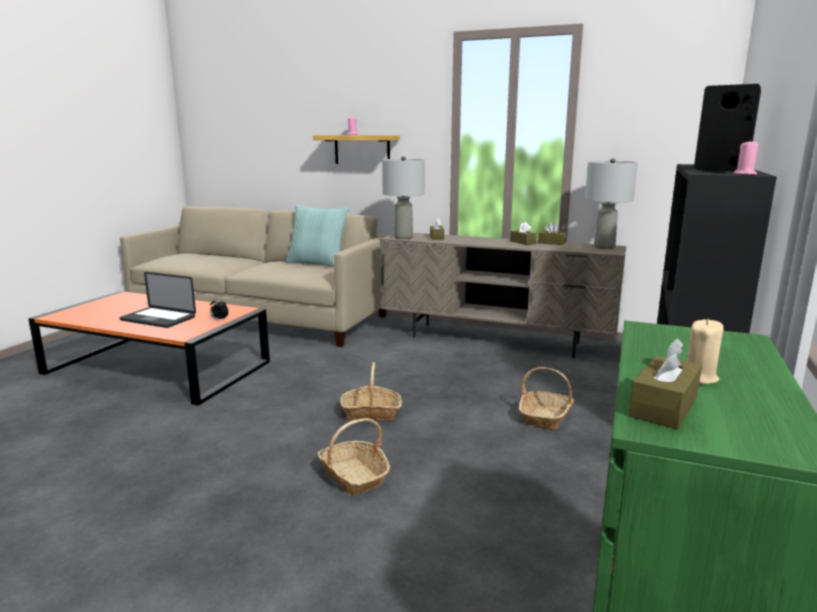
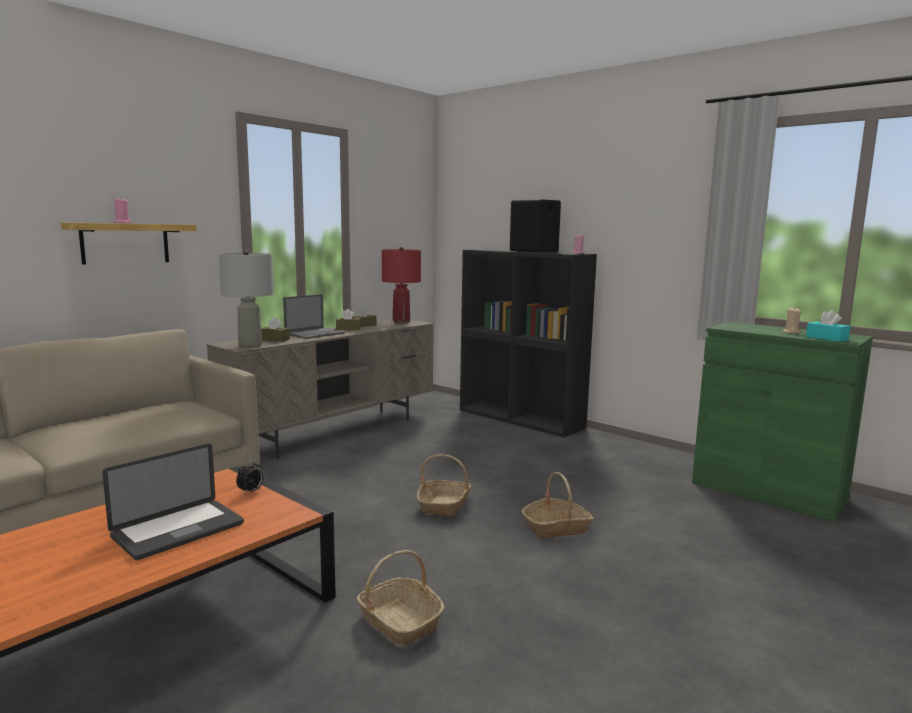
camera: 70 degrees left, 5 degrees down
(317, 263) = (131, 409): pillow -> none
(481, 240) = (315, 333): none -> laptop
(545, 417) = (502, 451): basket -> basket (399, 621)
(603, 247) = (401, 321): grey table lamp -> red table lamp
(663, 407) = (826, 338): brown tissue box -> turquoise tissue box

